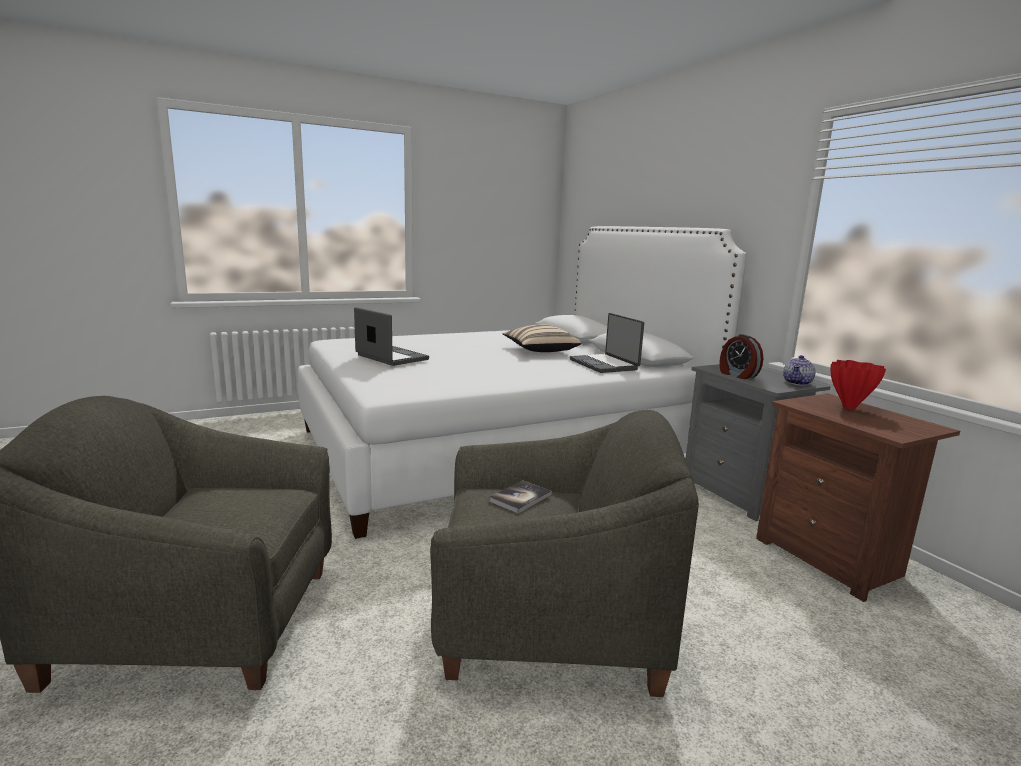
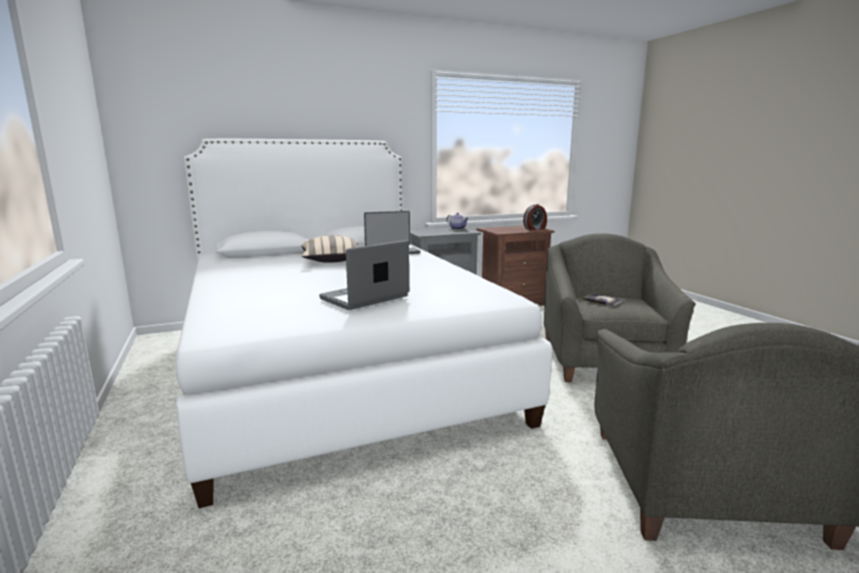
camera: 85 degrees left, 0 degrees up
(737, 375) = (441, 233): alarm clock -> alarm clock (535, 228)
(850, 408) = (504, 228): red vase -> none

